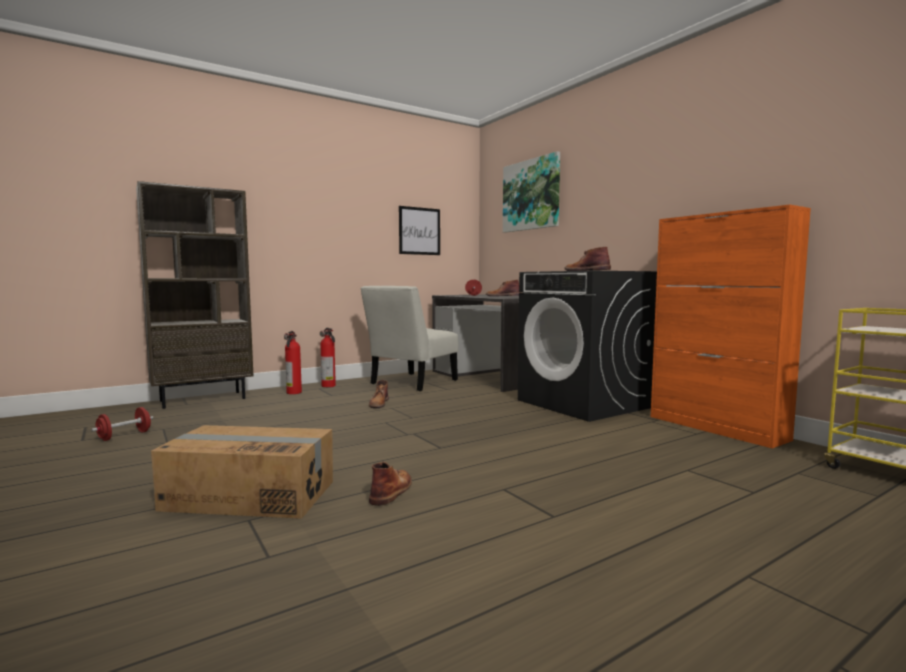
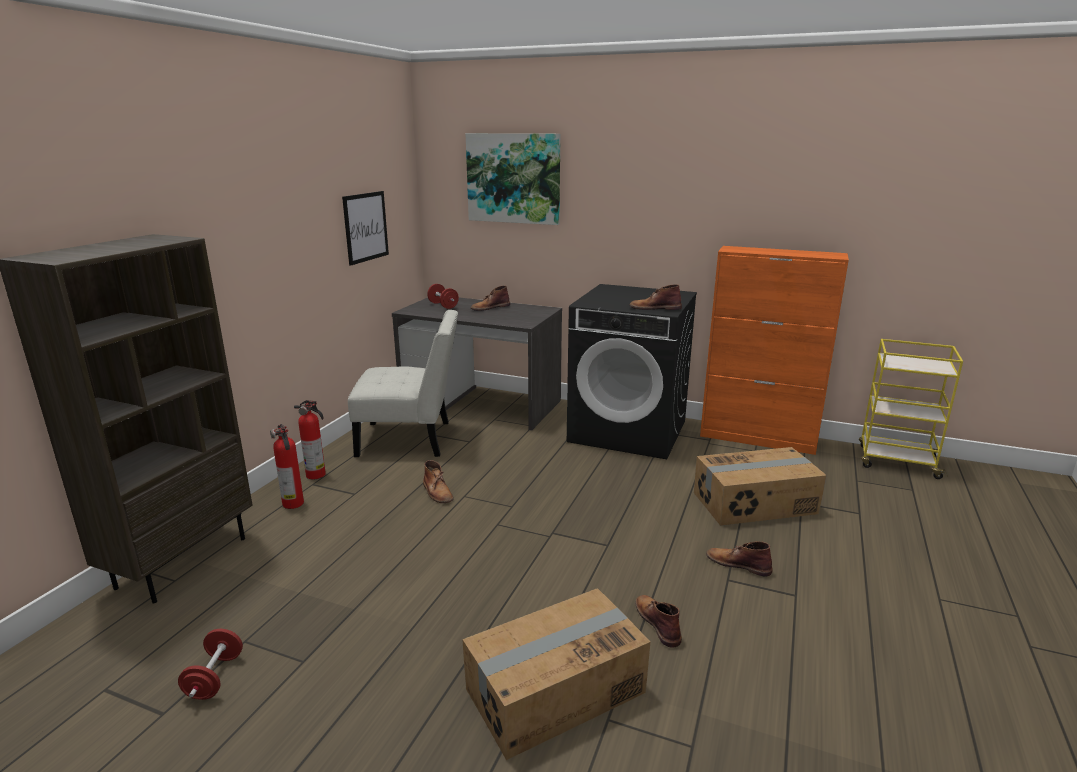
camera: 35 degrees left, 15 degrees up
(411, 383) = (411, 439): white chair -> white chair turned 90 degrees counterclockwise
(533, 484) = (737, 564): none -> brown boot
(629, 459) = (755, 503): none -> cardboard box

